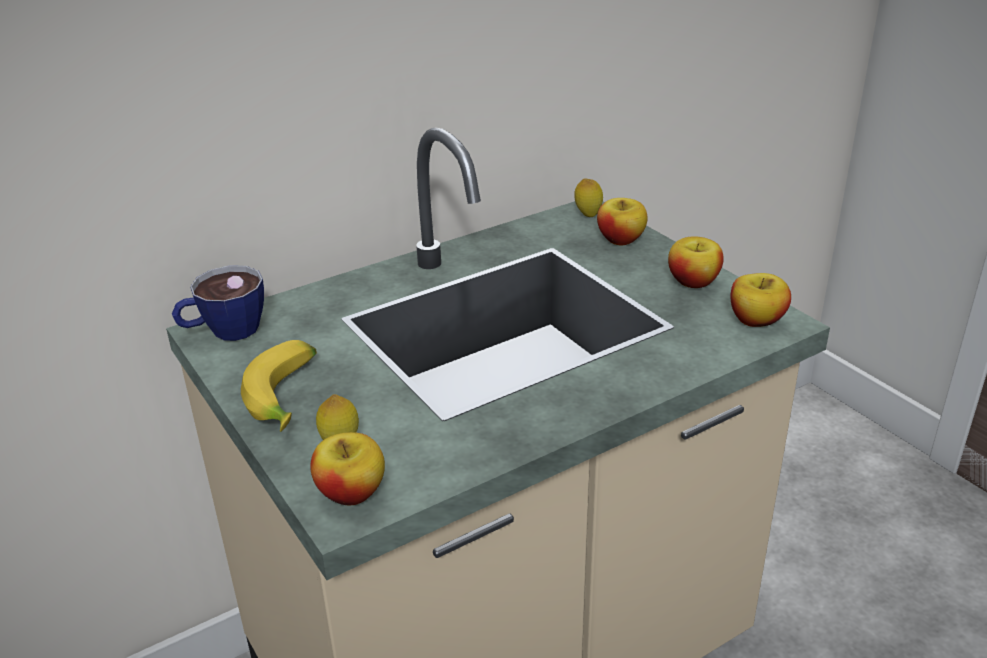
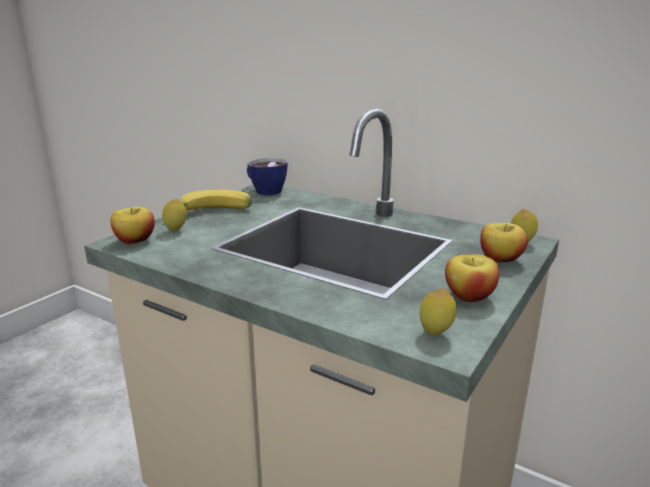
camera: 65 degrees right, 10 degrees down
(756, 320) = (435, 333): apple -> lemon

